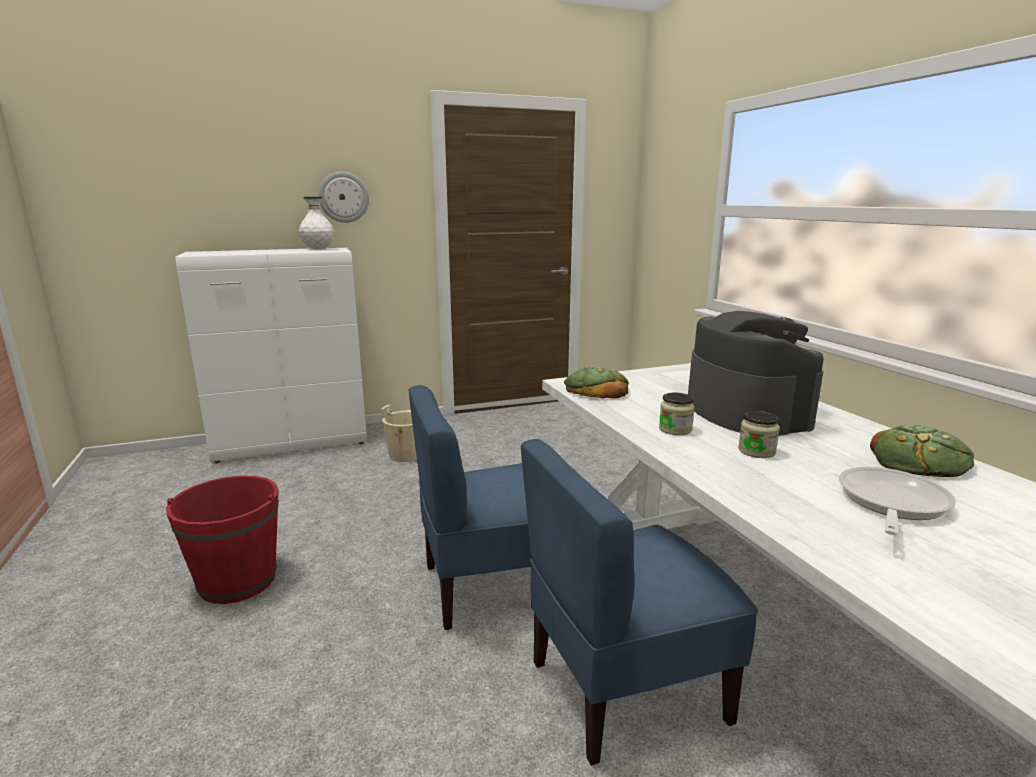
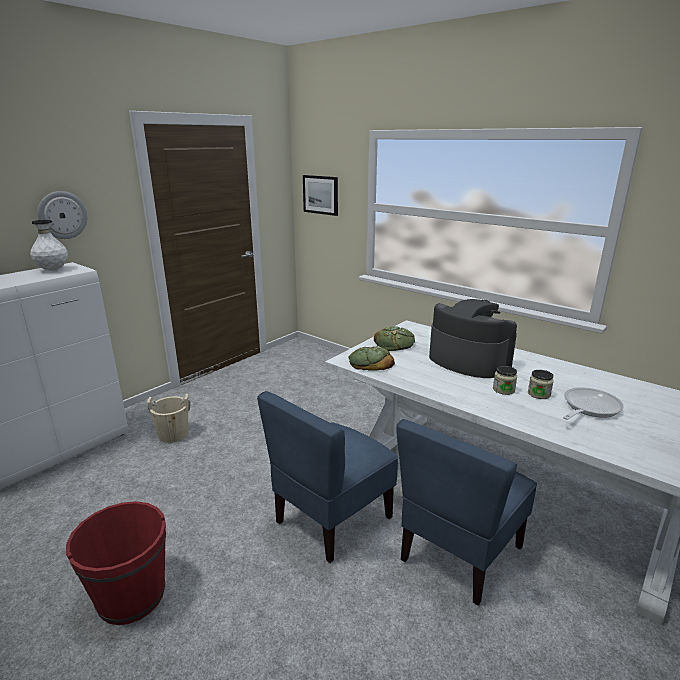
camera: 30 degrees left, 5 degrees up
(666, 200) = (321, 195): none -> picture
(675, 429) = (449, 385): jar -> jar (539, 394)
(890, 504) = (588, 408): frying pan -> frying pan turned 45 degrees clockwise
(919, 460) = (572, 375): bread -> bread (394, 343)

